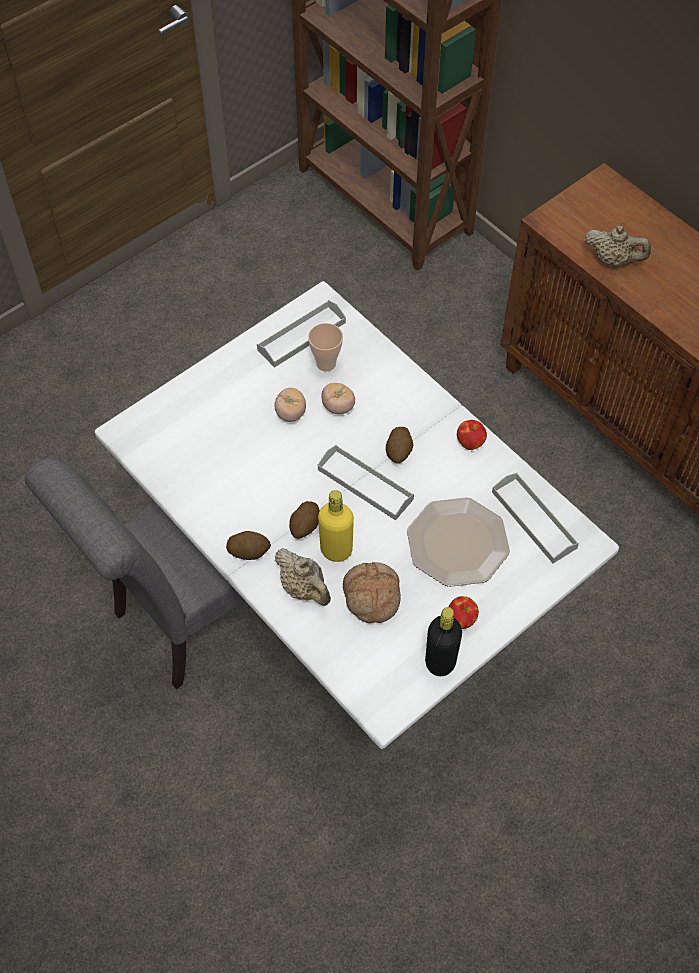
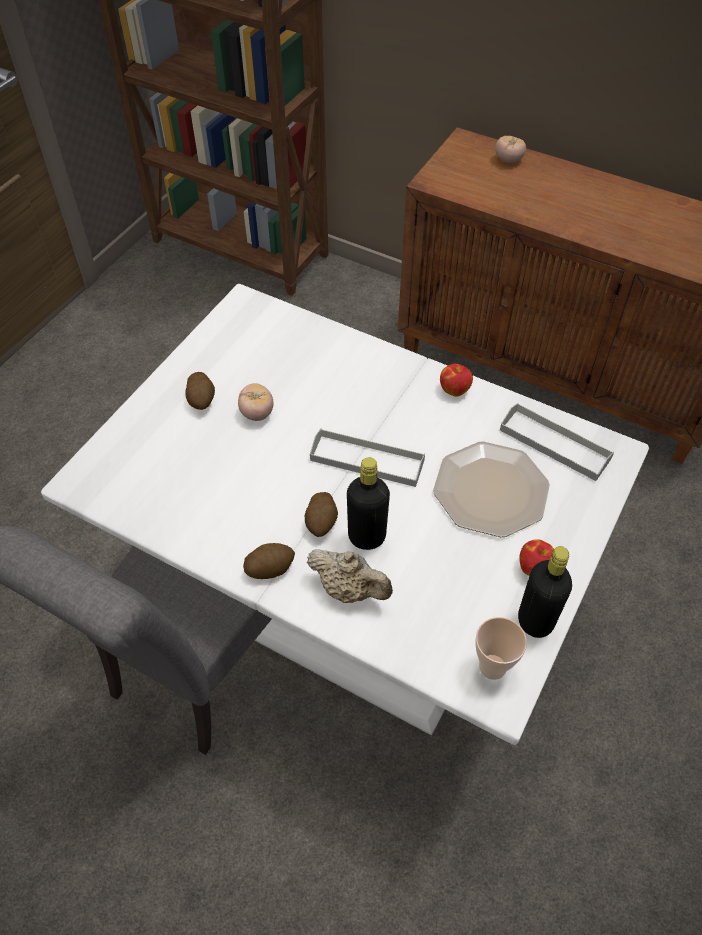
camera: 20 degrees left, 5 degrees down
(301, 336) = (237, 337): grey tray -> none
(326, 363) = (274, 356): cup -> cup (492, 666)
(336, 550) = (366, 537): yellow bottle -> black bottle
(338, 407) = (304, 393): tomato -> tomato (508, 160)
(370, 596) = (426, 574): bread -> none
(399, 451) = (387, 418): potato -> potato (201, 400)
(613, 260) = (507, 198): beige teapot -> none

